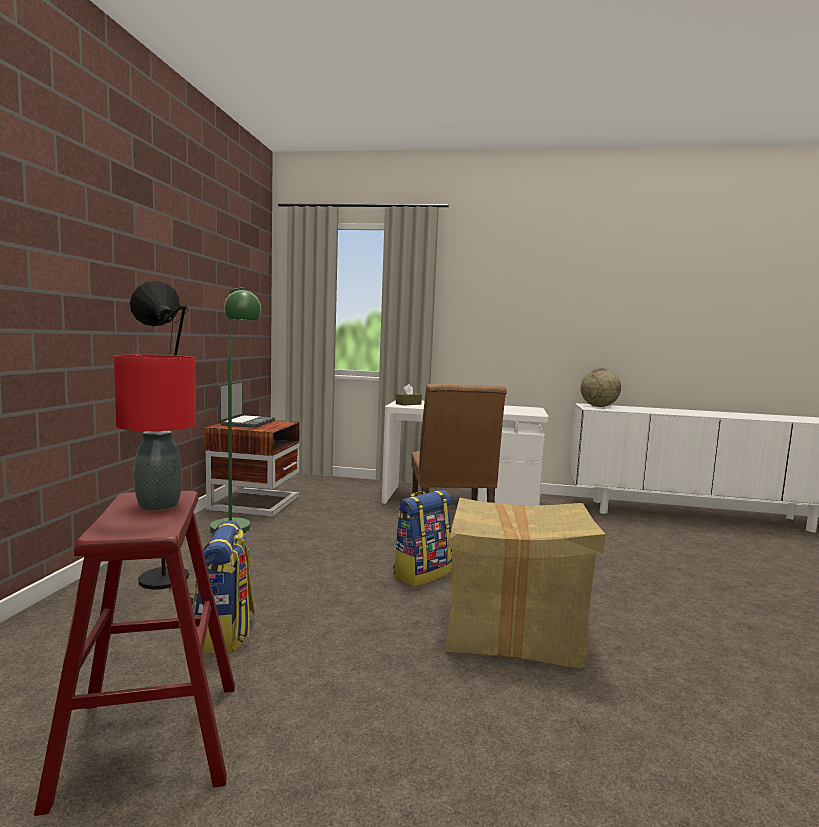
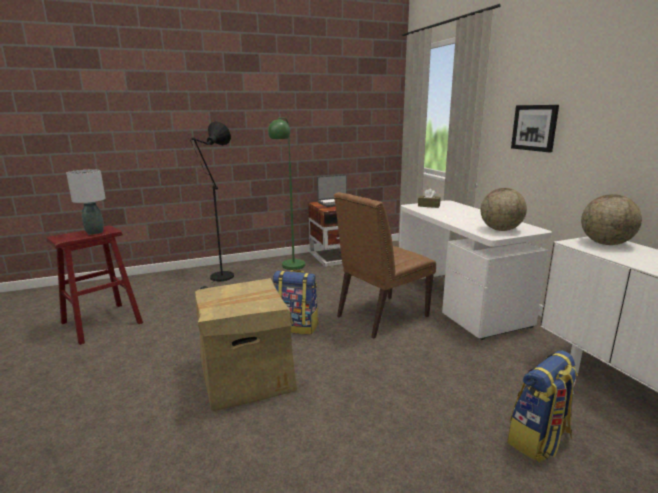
camera: 60 degrees right, 10 degrees up
(158, 505) = (95, 232): red table lamp -> grey table lamp
(224, 634) = (182, 305): backpack -> backpack (539, 440)
(491, 321) = (534, 127): none -> picture
(522, 410) = (500, 230): none -> globe

